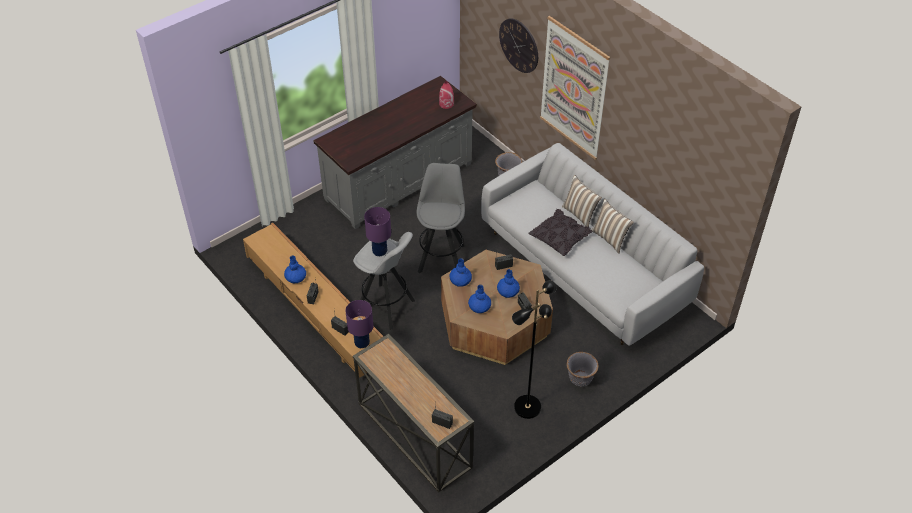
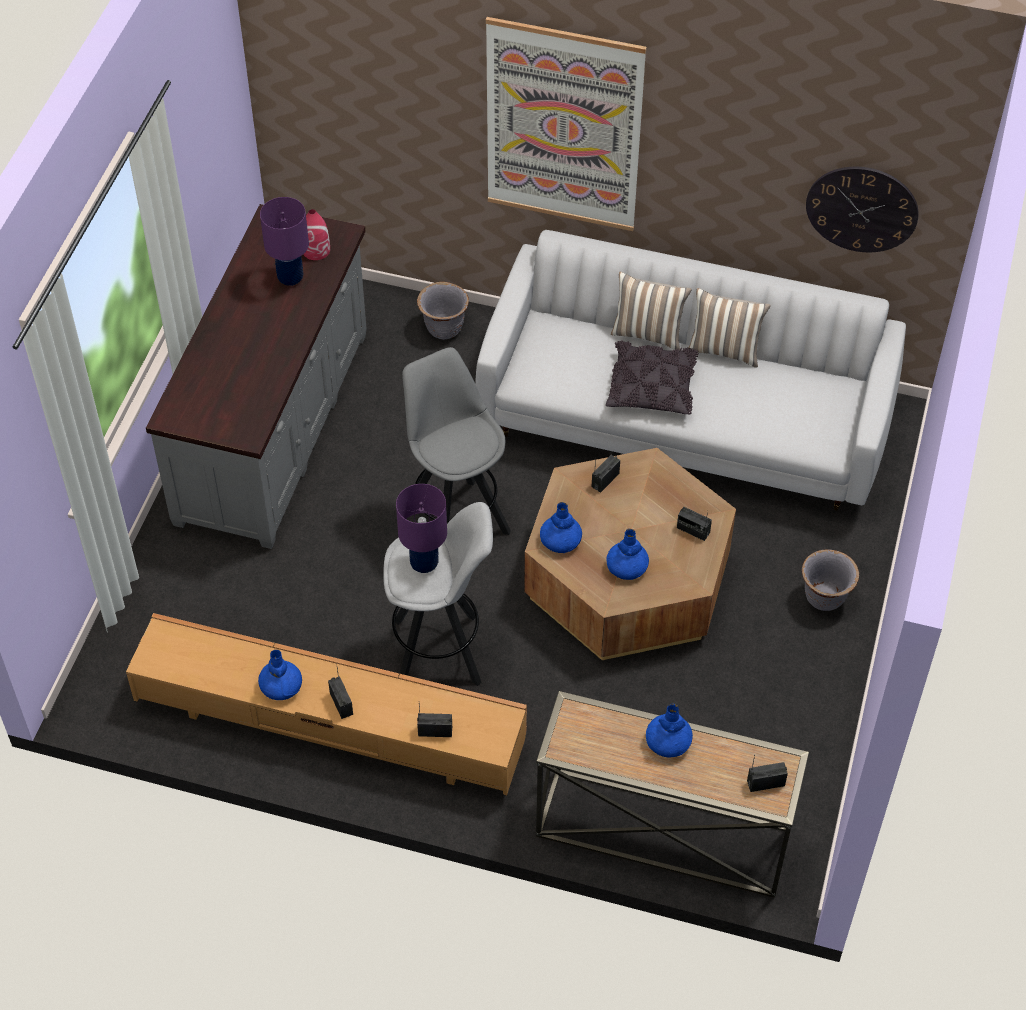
camera: 35 degrees left, 5 degrees up
(362, 343) = (490, 733): purple table lamp -> purple table lamp (290, 278)
(508, 291) = (647, 517): blue vase -> blue vase (668, 741)
(519, 45) = (415, 90): wall clock -> wall clock (862, 209)
(527, 406) = (786, 685): black floor lamp -> none

